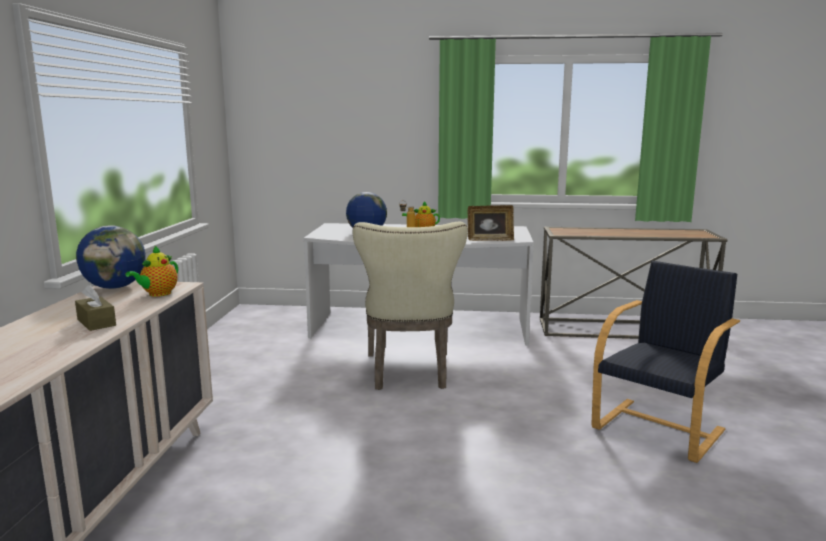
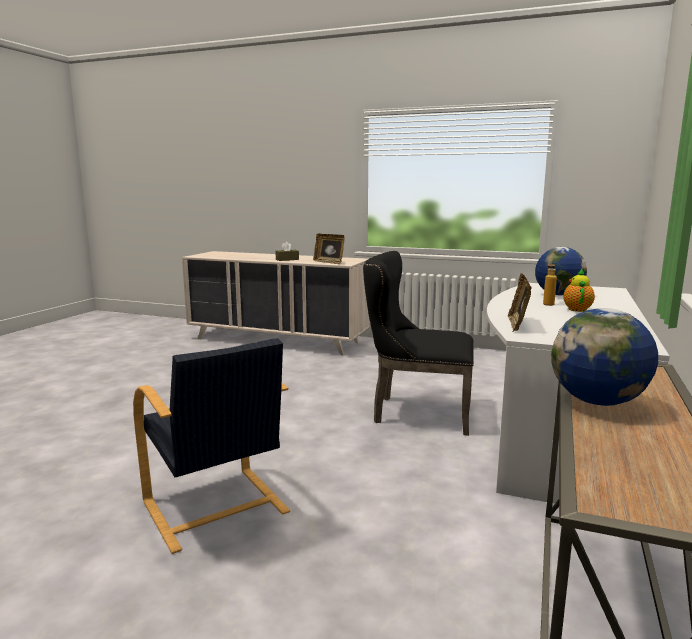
camera: 105 degrees right, 0 degrees up
(115, 287) = (350, 259): globe -> globe (597, 402)
(158, 294) = (329, 262): teapot -> picture frame
(409, 373) = (415, 413): beige chair -> black chair

